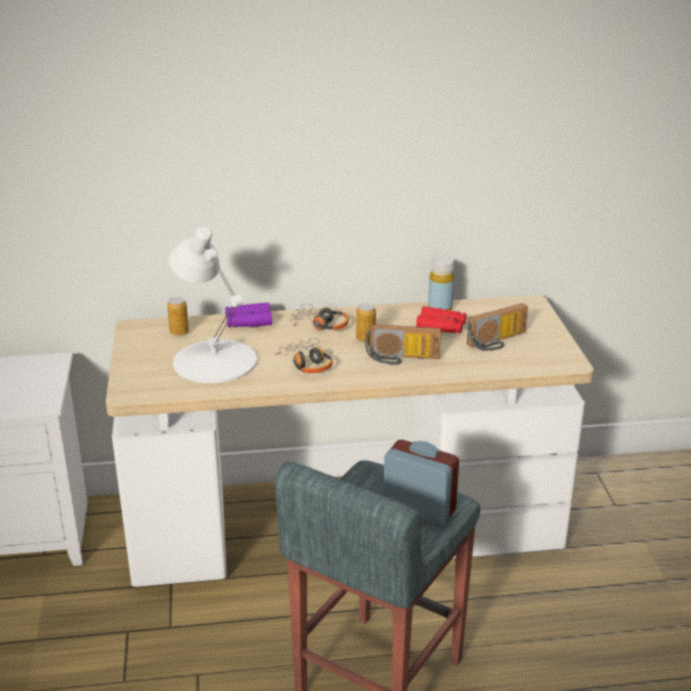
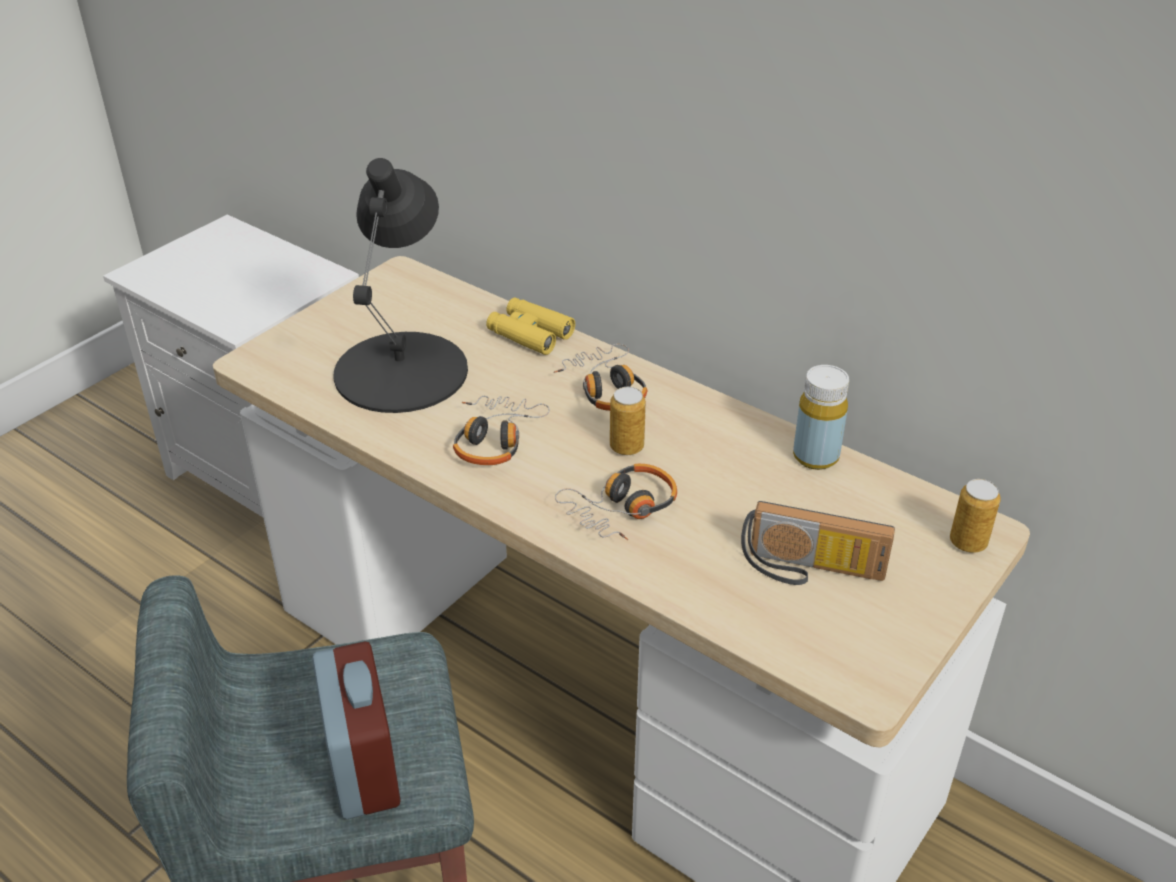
camera: 45 degrees right, 10 degrees up
(179, 332) = (431, 307): can -> can (968, 542)
(215, 360) = (402, 370): white table lamp -> black table lamp
(248, 321) = (530, 334): purple binoculars -> yellow binoculars
(402, 358) = (622, 510): radio -> headphones
(441, 326) = (766, 489): red binoculars -> none

